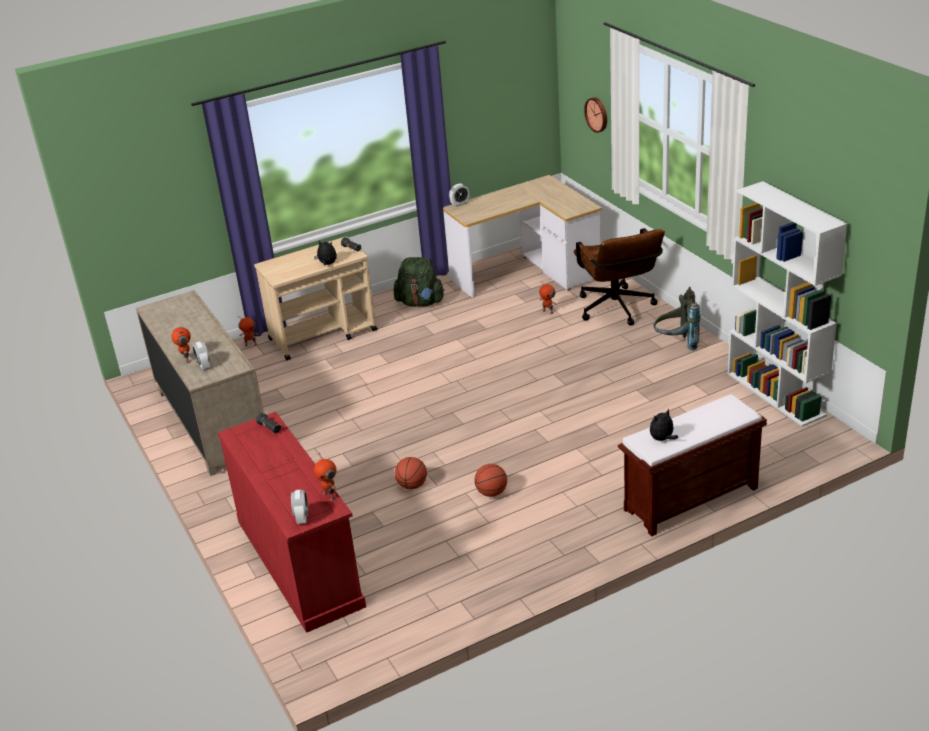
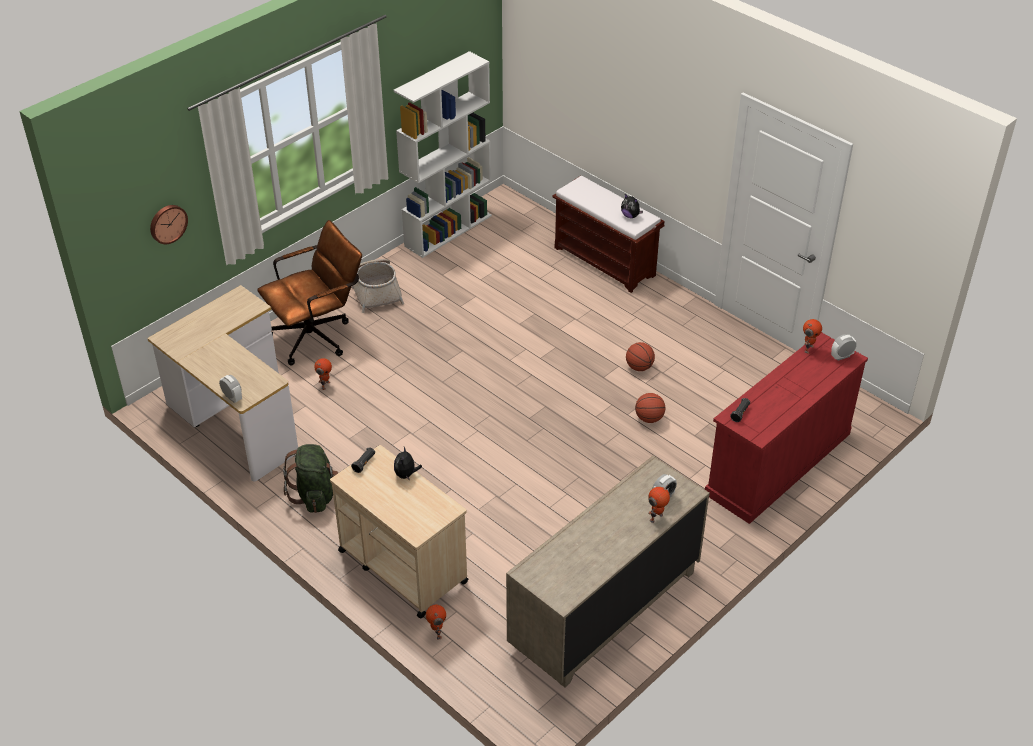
camera: 110 degrees left, 10 degrees up
(676, 343) = (376, 291): grey backpack -> basket

